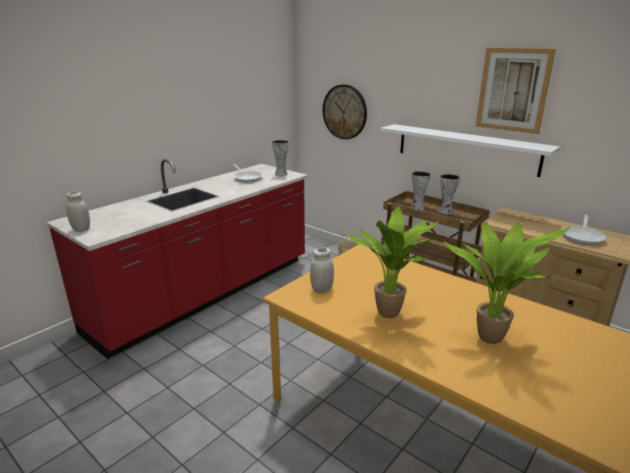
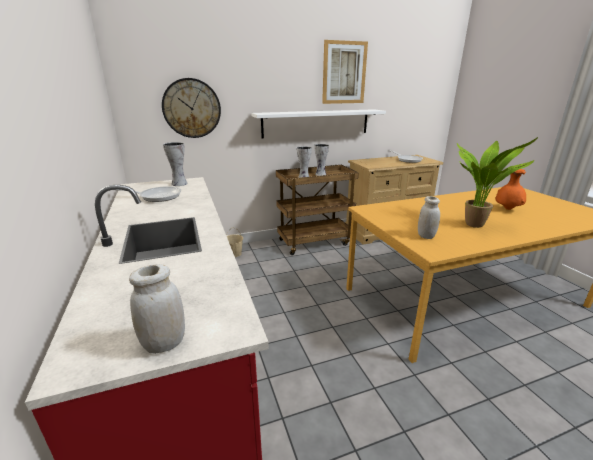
camera: 60 degrees left, 0 degrees up
(491, 336) = (507, 209): potted plant -> orange vase

